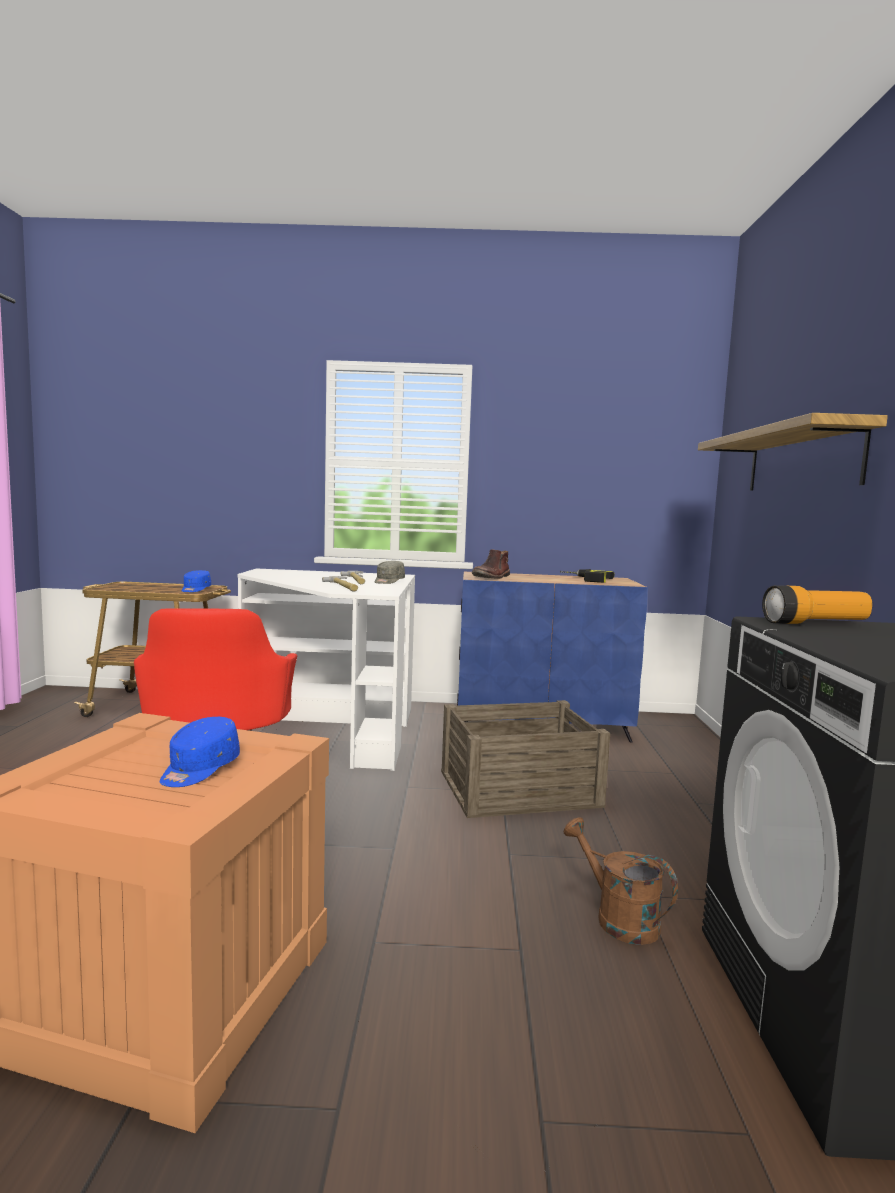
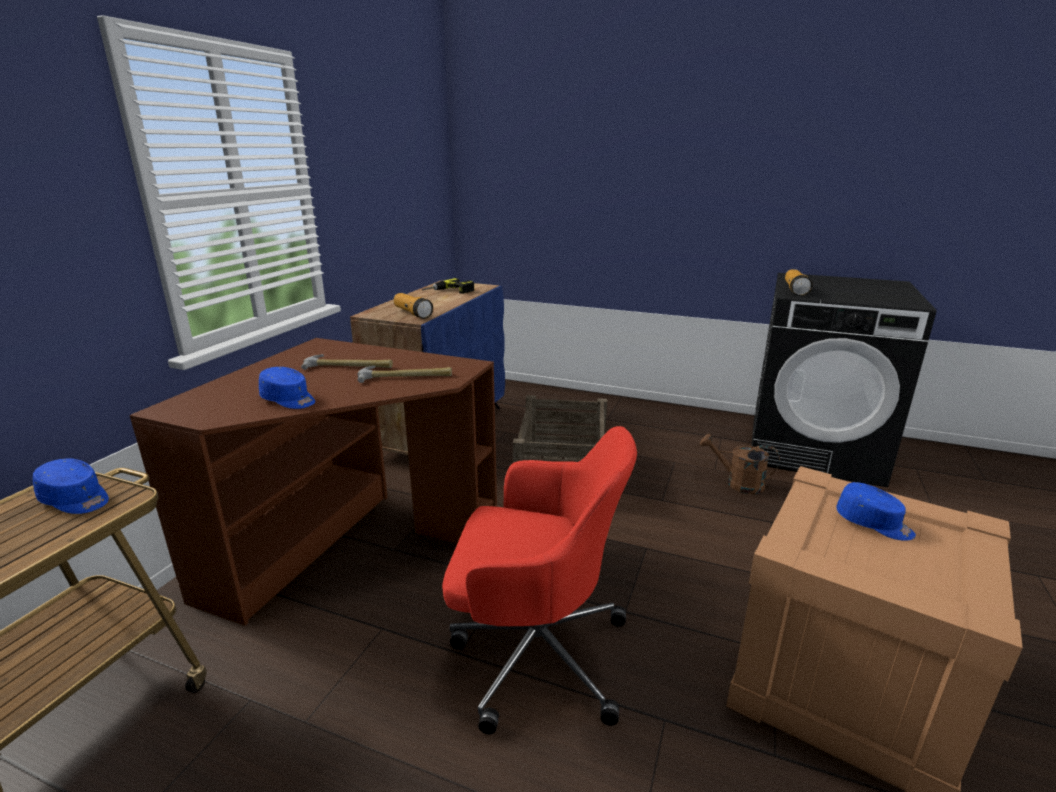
camera: 70 degrees left, 15 degrees up
(286, 577) = (289, 400): none -> blue cap
(331, 728) = (350, 547): white desk -> brown desk
(388, 581) = (375, 354): grey cap -> none
(492, 577) = (412, 313): brown boot -> flashlight
(617, 918) = (738, 483): brown watering can -> brown watering can turned 45 degrees clockwise
(801, 460) = (593, 175): shelf -> none

